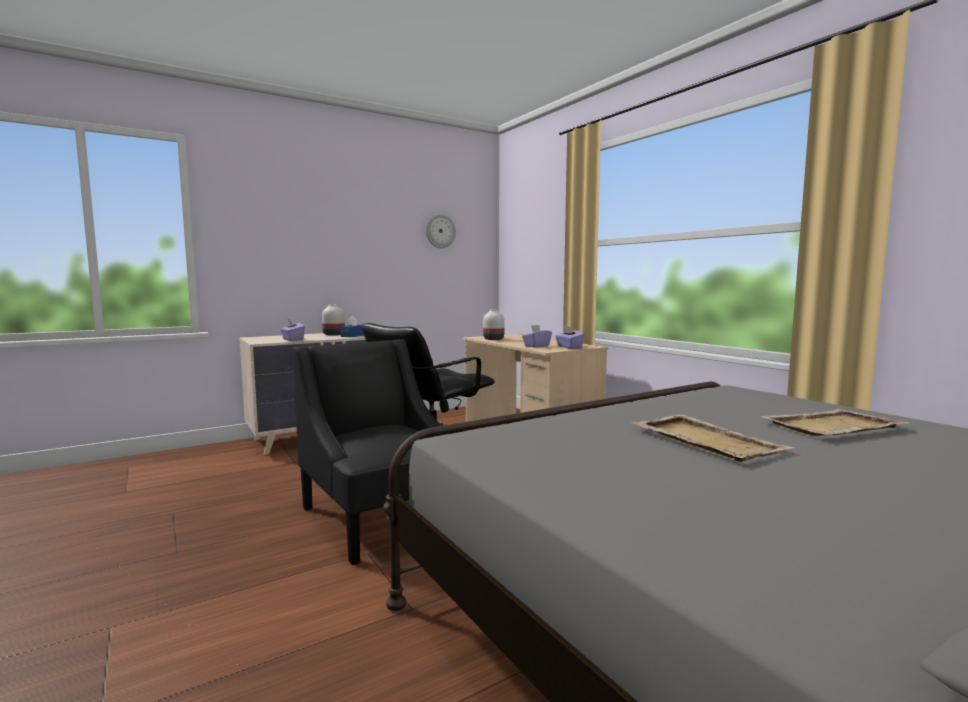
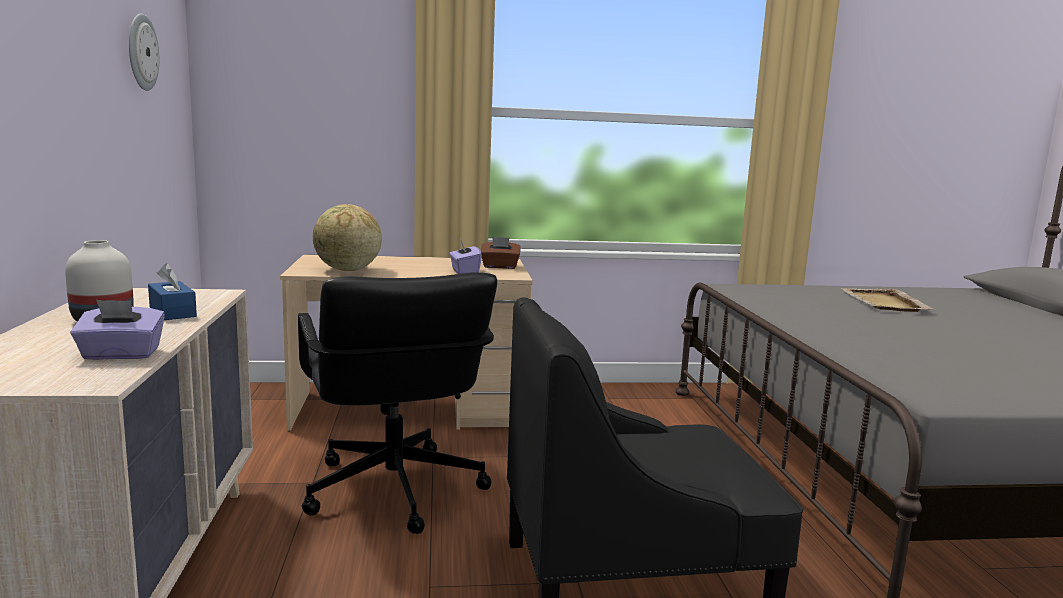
camera: 65 degrees left, 5 degrees up
(493, 339) = (347, 270): white vase -> globe
(569, 347) = (500, 266): purple tissue box -> brown tissue box
(705, 440) = (928, 333): beige tray -> none

